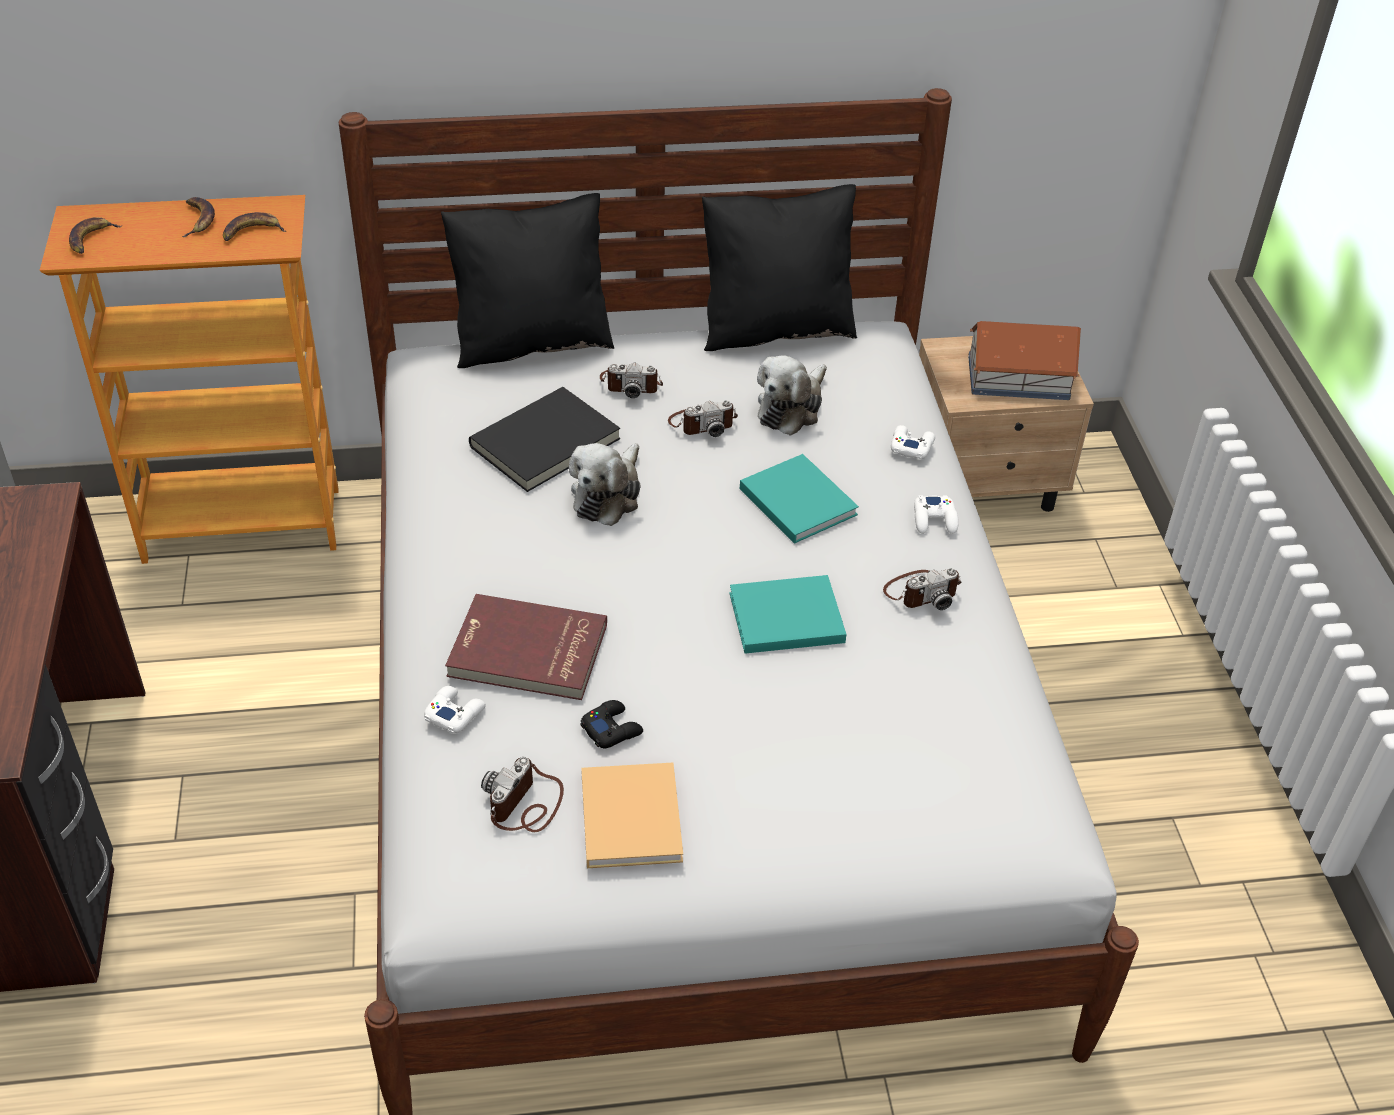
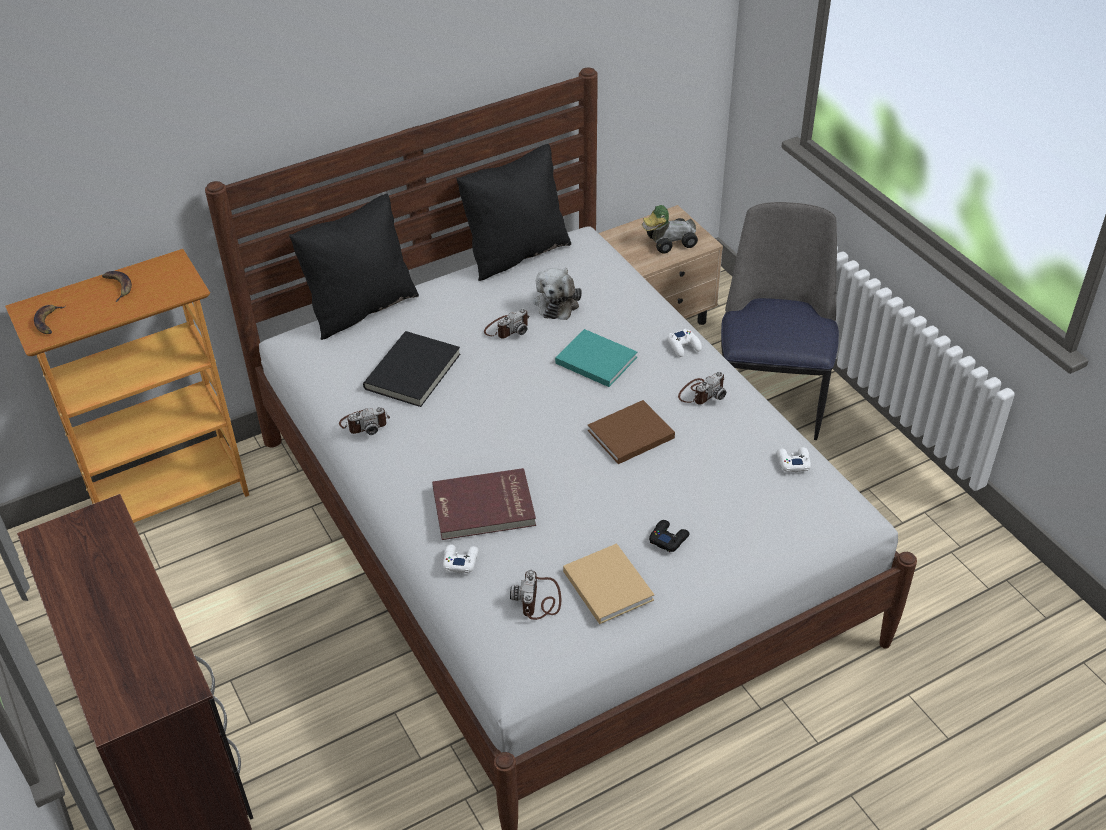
camera: 20 degrees left, 0 degrees up
(251, 232) = (163, 284): banana -> none
(608, 495) = (474, 393): plush toy -> none
(611, 729) = (564, 537): black game controller -> black game controller (668, 538)
(631, 384) = (445, 316): camera -> camera (365, 423)
(782, 618) = (628, 435): turquoise book -> brown book
(911, 446) = (644, 304): white game controller -> white game controller (793, 462)
(1017, 377) = (668, 242): toy house -> toy car
(1093, 640) = (770, 396): none -> chair

